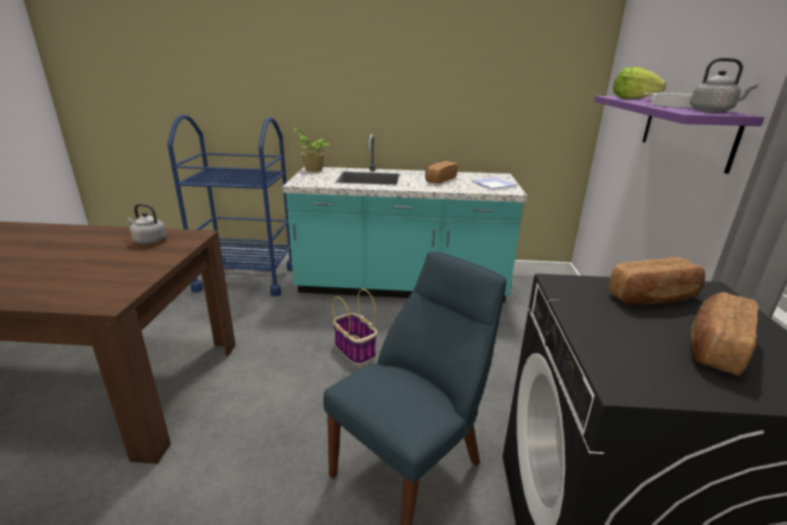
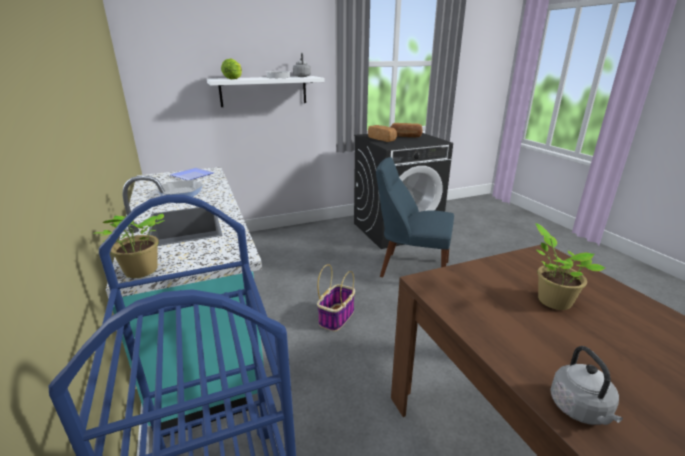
camera: 115 degrees left, 0 degrees up
(87, 264) = (551, 300): none -> potted plant
(148, 241) = (474, 301): grey kettle -> grey kettle (581, 410)
(440, 180) = (181, 193): bread -> frying pan
(686, 130) = (264, 91): purple shelf -> white shelf

